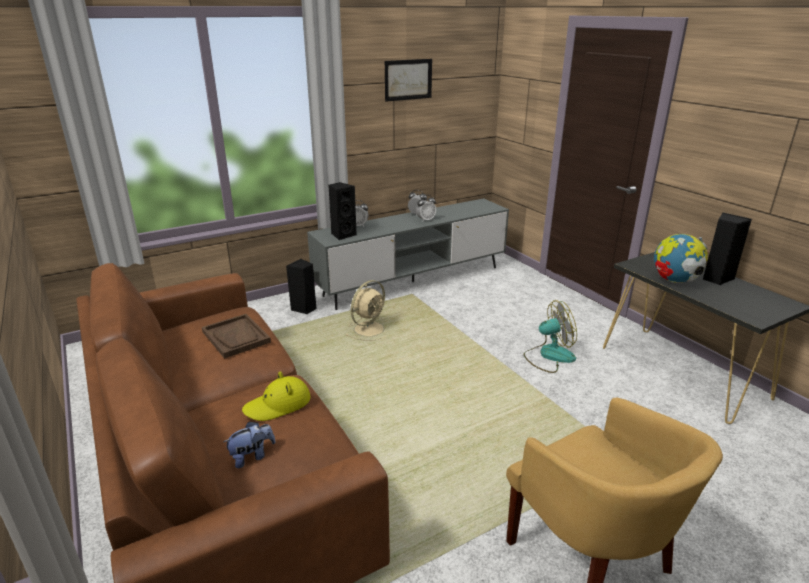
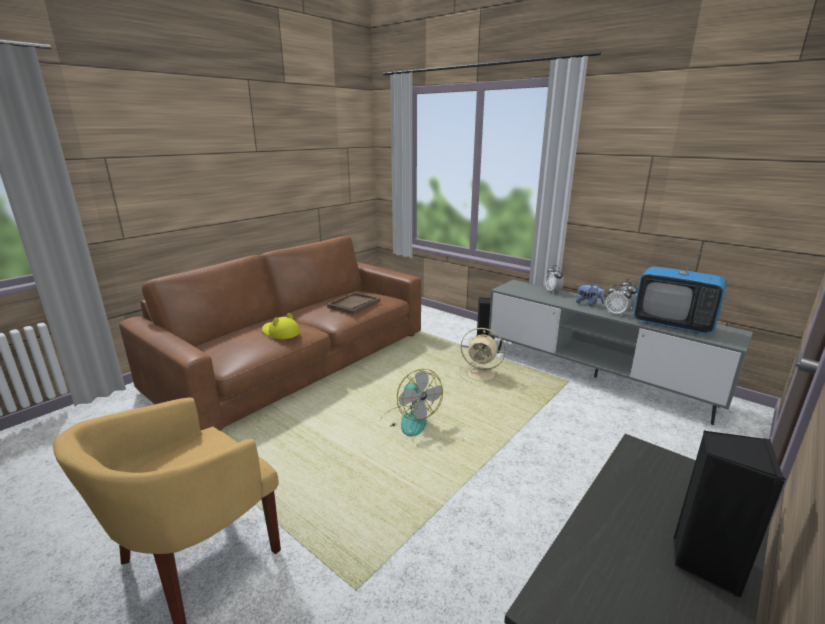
camera: 70 degrees right, 5 degrees down
(252, 456) = (233, 339): plush toy -> plush toy (588, 304)
(342, 235) = (523, 290): black speaker -> none
(408, 79) = (672, 155): picture -> none
(459, 212) = (672, 324): none -> television
(549, 356) = (533, 499): fan -> fan (408, 420)
(674, 281) = (624, 498): globe -> none

